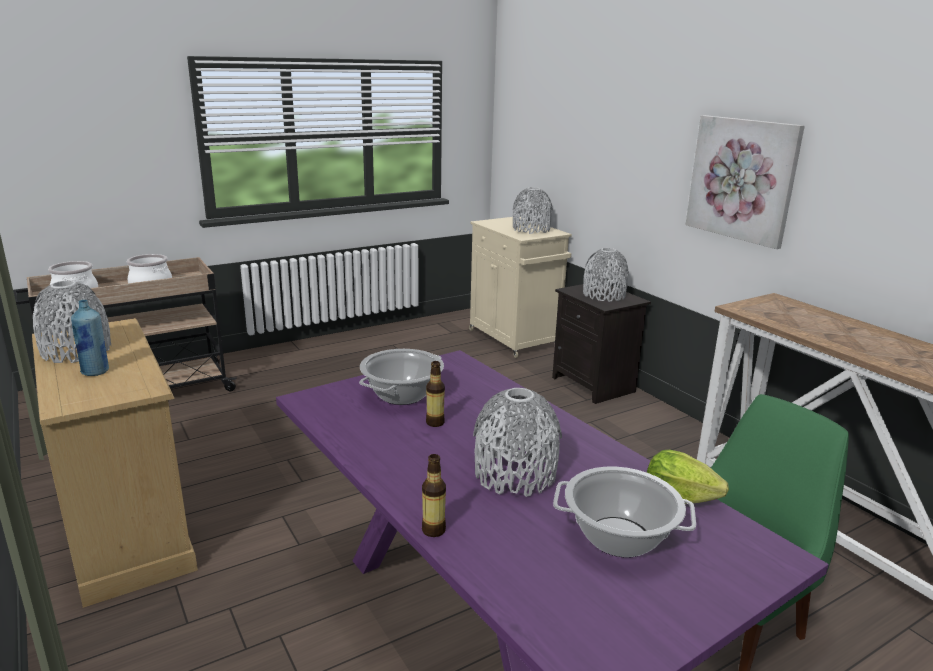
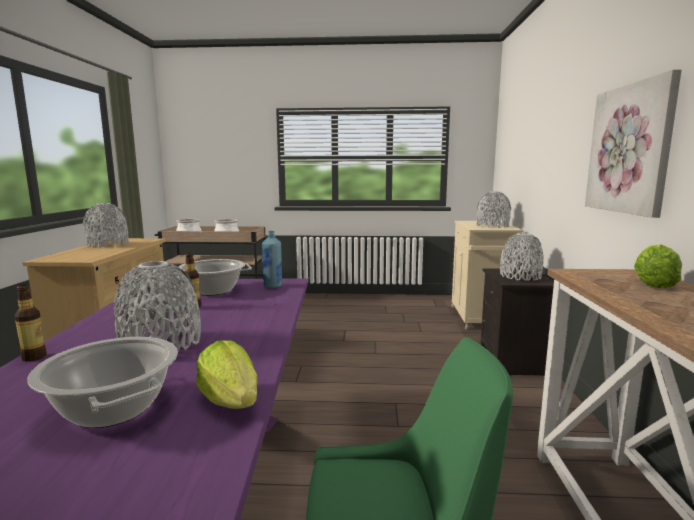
camera: 35 degrees right, 10 degrees down
(95, 372) = (91, 251): blue bottle -> blue bottle (273, 286)
(802, 313) = (654, 284): none -> lettuce

